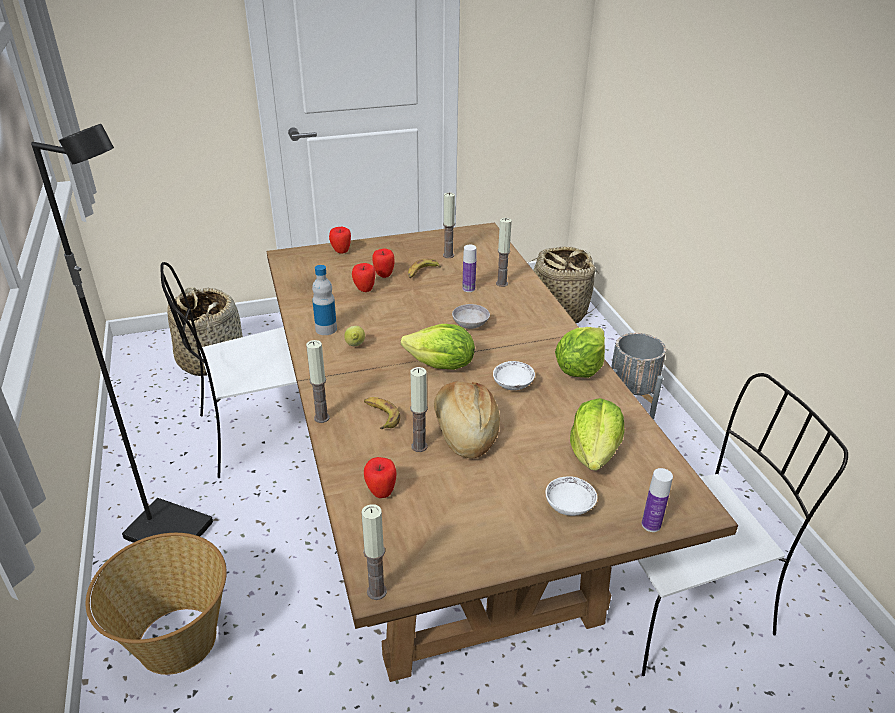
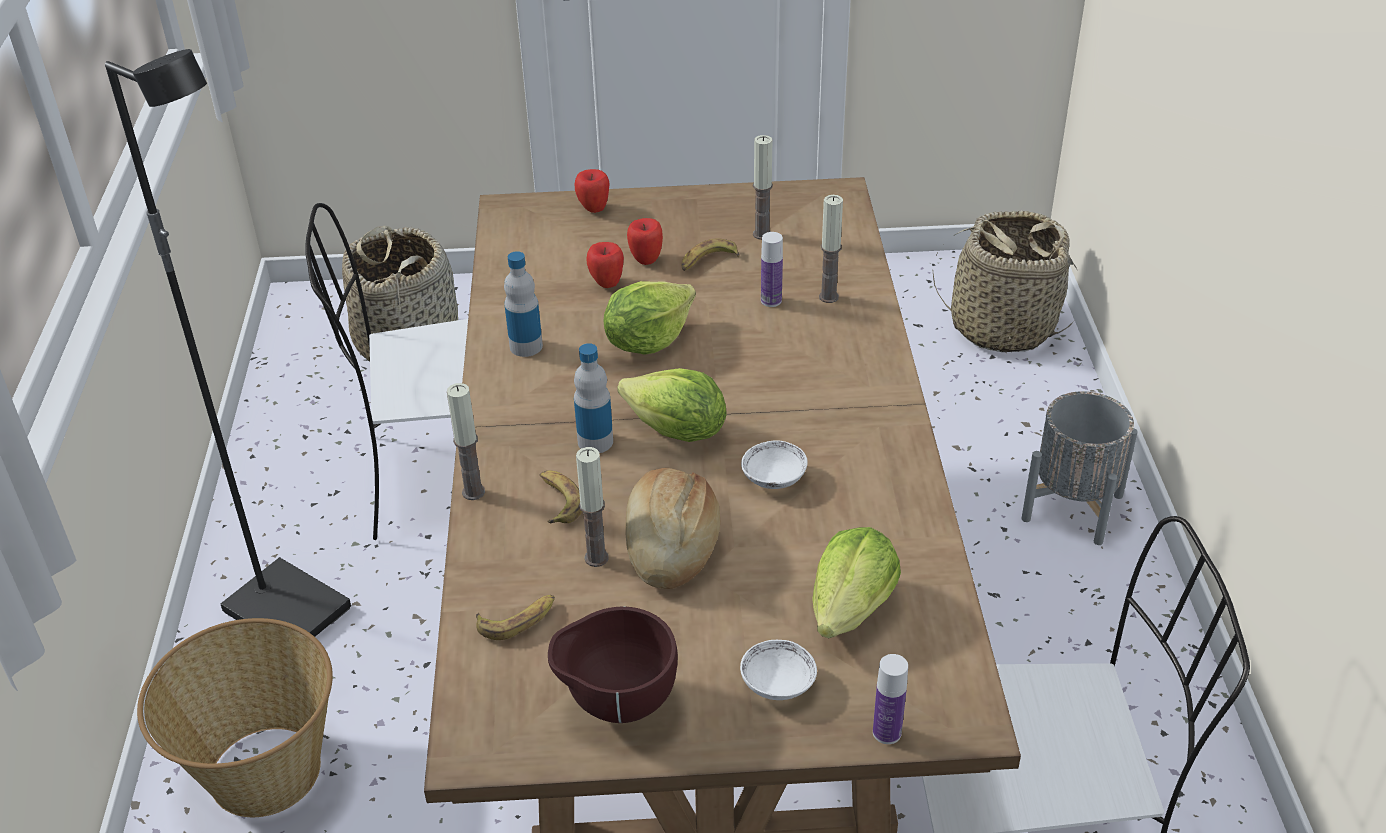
camera: 15 degrees right, 5 degrees up
(355, 346) = (560, 381): lemon -> none
(377, 591) = (464, 759): candle -> none
(381, 493) = (518, 620): apple -> banana
(391, 378) = (595, 441): none -> bottle
(469, 536) = (616, 704): none -> brown bowl
(470, 324) = (749, 366): grey bowl -> none
(579, 369) = (890, 466): lettuce -> lettuce (648, 341)

